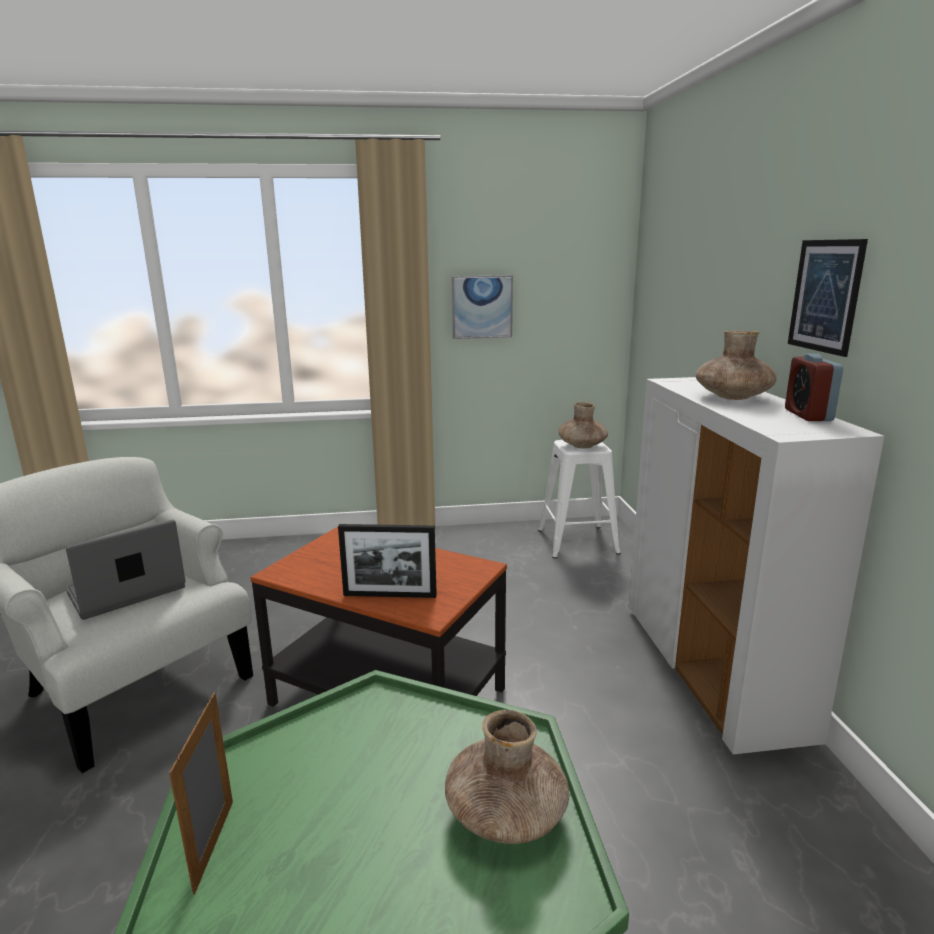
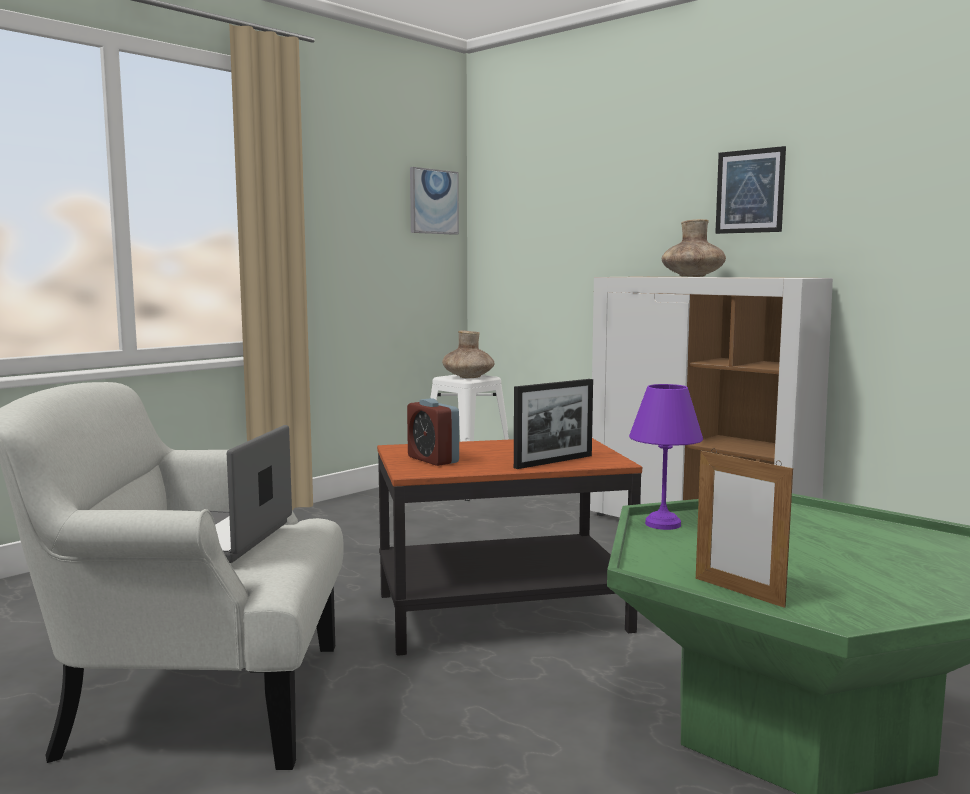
camera: 40 degrees left, 10 degrees down
(370, 708) = (661, 524): none -> purple table lamp
(482, 307) = (343, 232): picture -> picture (433, 201)
(506, 813) = (847, 529): brown vase -> none
(808, 415) = (766, 277): alarm clock -> alarm clock (433, 460)

